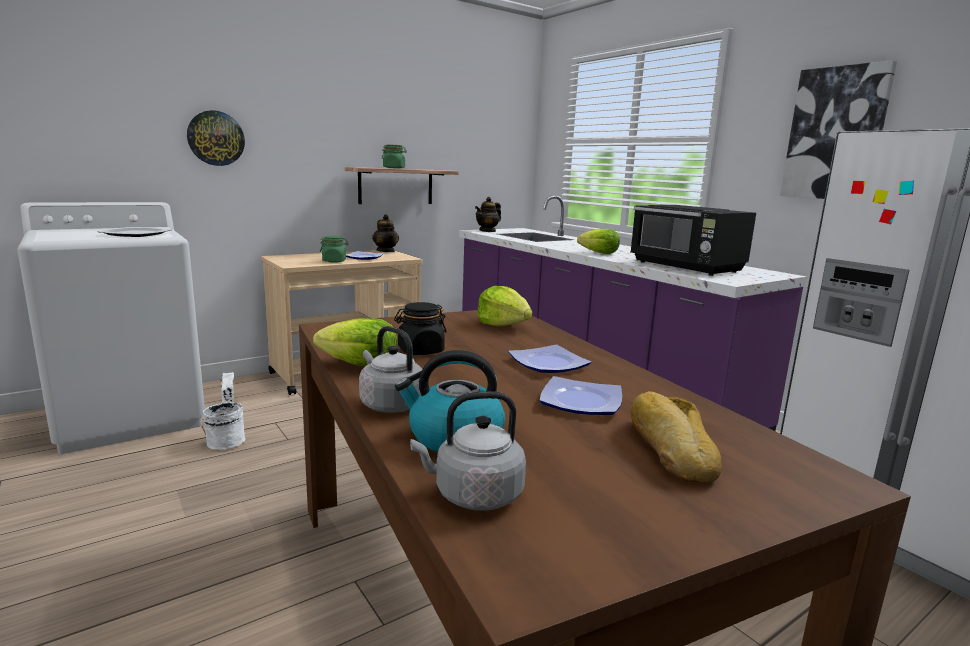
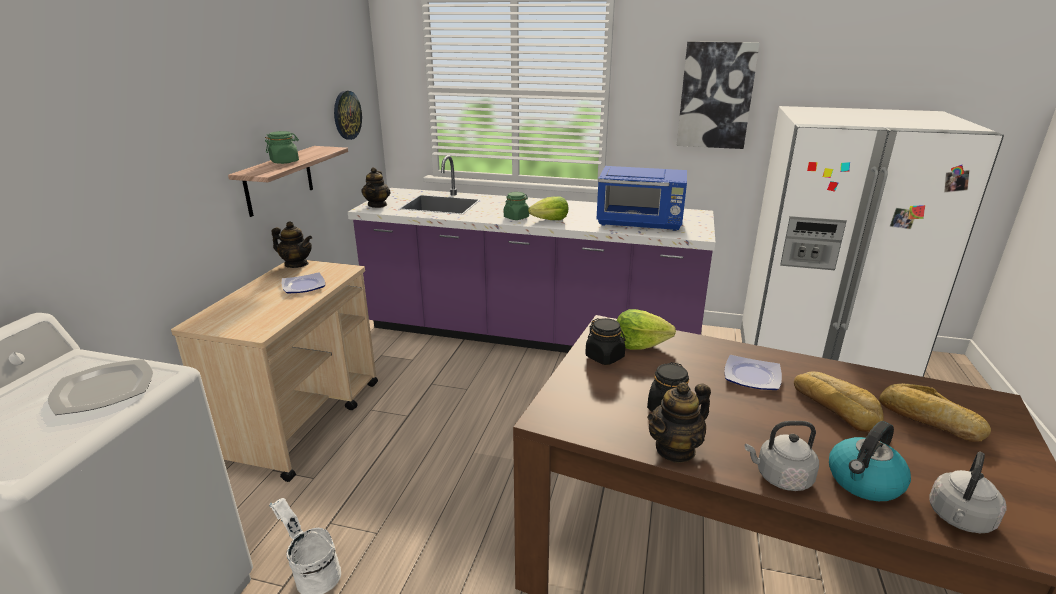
camera: 40 degrees left, 10 degrees up
(216, 138) = (72, 187): wall clock -> wall clock (347, 115)
(334, 261) = (288, 305): green jar -> green jar (516, 217)
(360, 365) = (675, 449): lettuce -> teapot
(453, 321) = (605, 357): none -> black jar
(579, 402) = (835, 406): plate -> bread
(686, 267) = (640, 223): black microwave -> blue microwave

